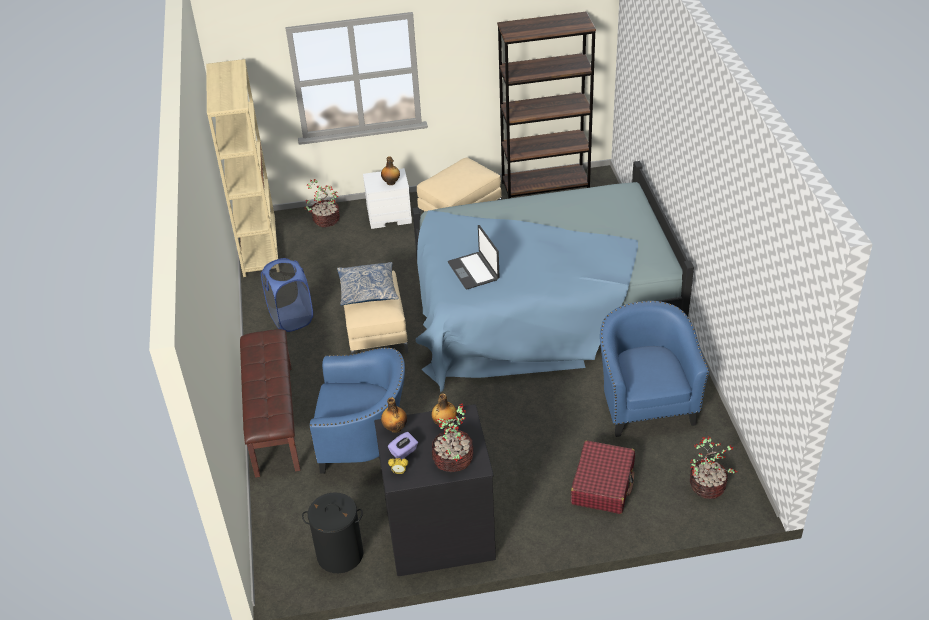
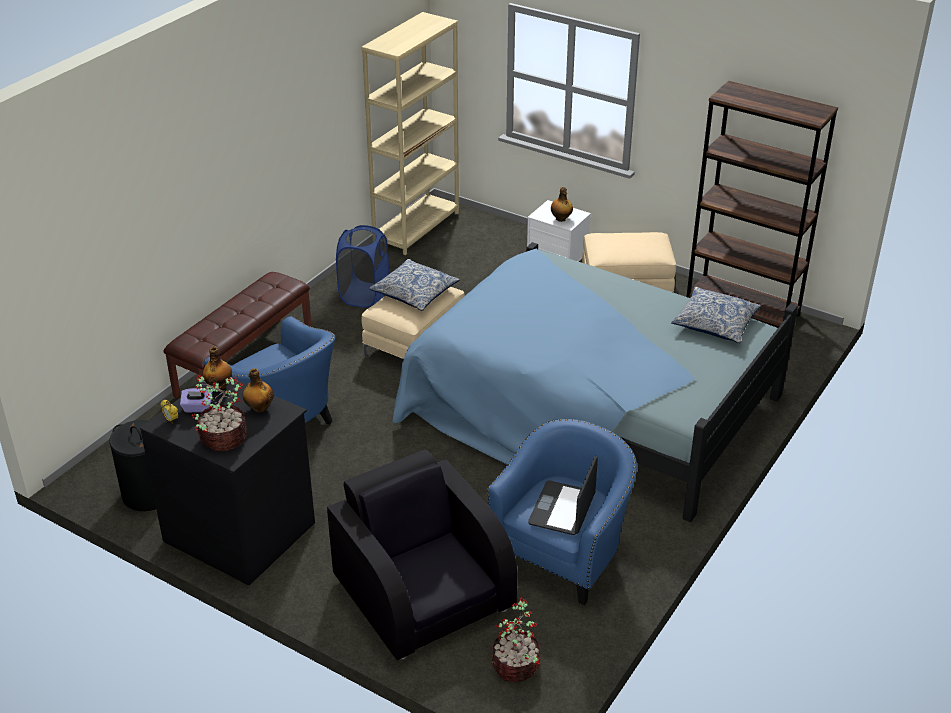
camera: 40 degrees right, 5 degrees down
(325, 220) = (498, 234): potted plant -> none
(474, 271) = (498, 317): laptop -> laptop (563, 509)
(600, 199) = (715, 323): none -> pillow
(603, 484) = (423, 593): red suitcase -> black armchair

